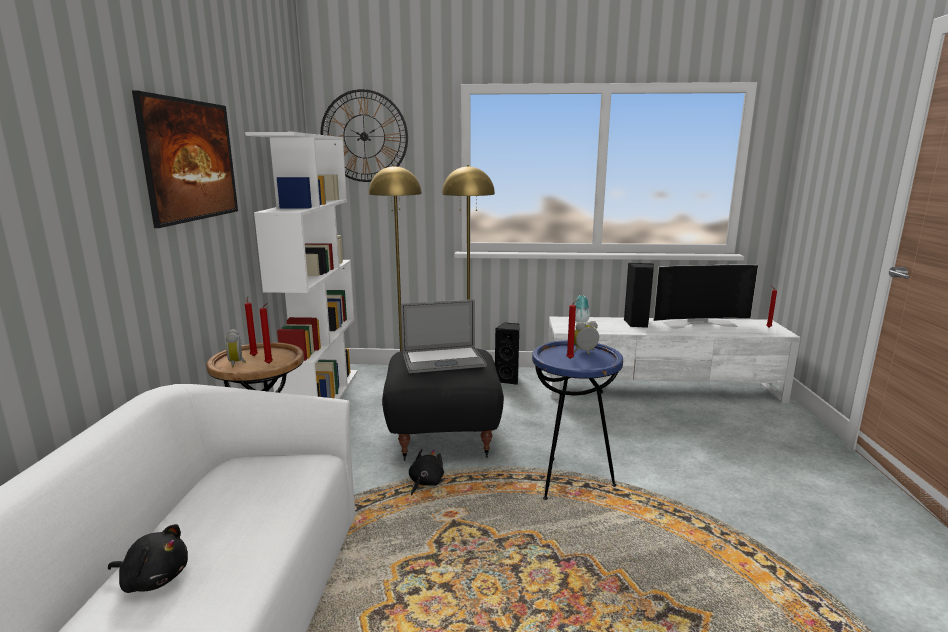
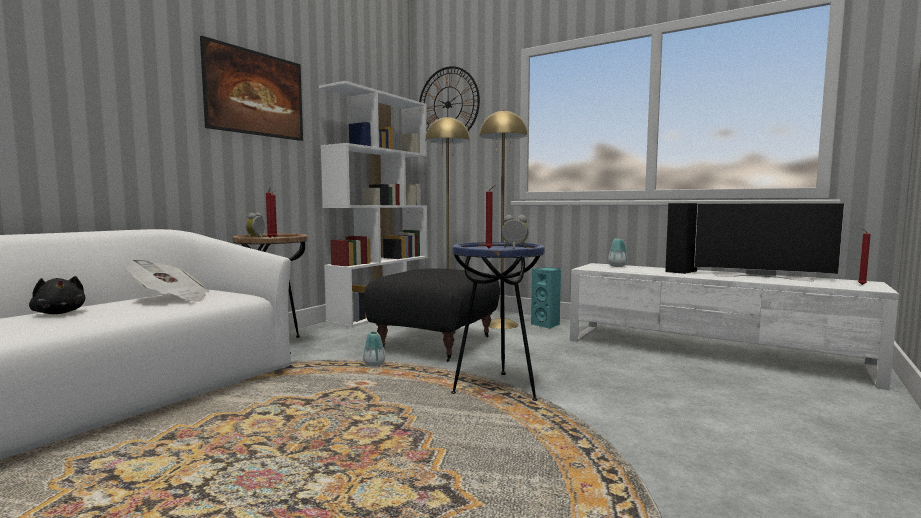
camera: 30 degrees right, 10 degrees down
(244, 496) = (171, 299): none -> newspaper
(425, 483) = (374, 365): black plush toy -> vase
(443, 360) = (436, 271): laptop -> none
(508, 379) = (547, 325): black speaker -> turquoise speaker

